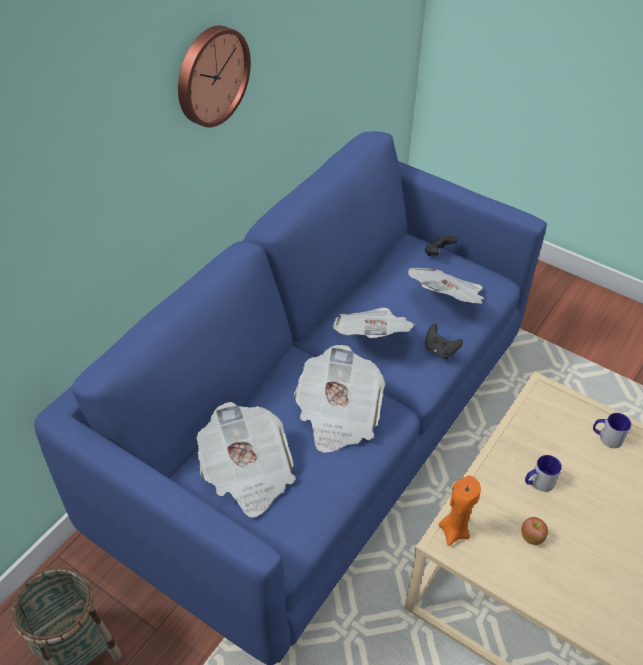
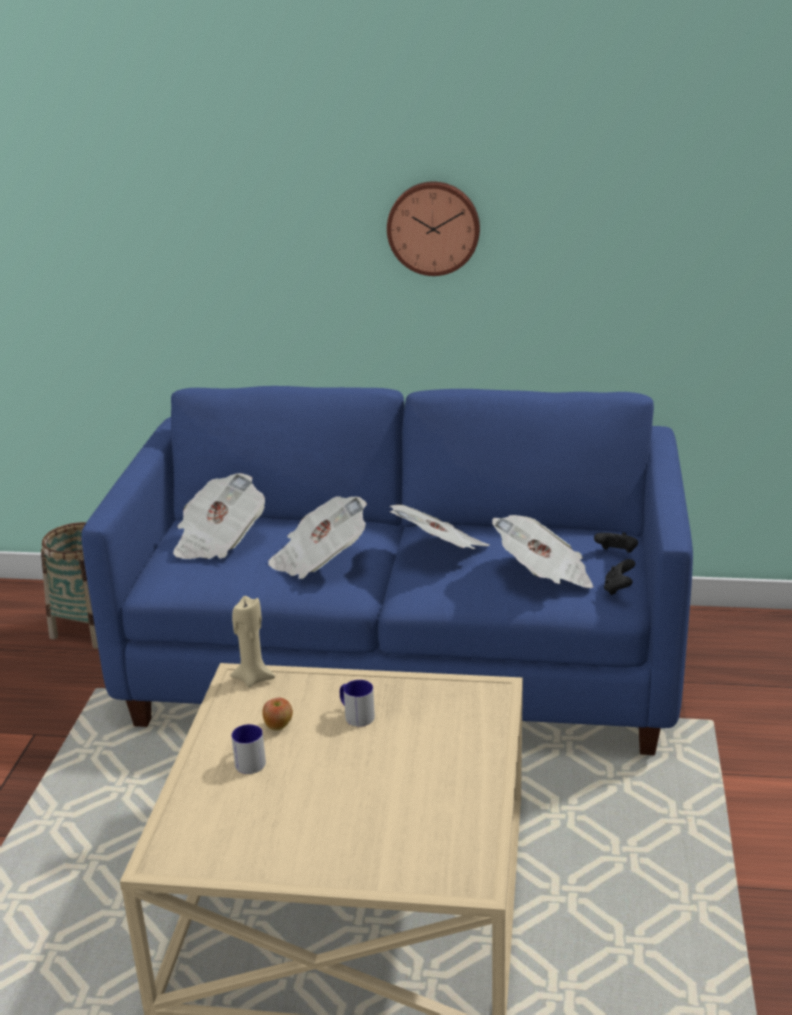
camera: 65 degrees right, 20 degrees down
(440, 350) = (463, 591): black game controller -> black game controller (618, 589)
(454, 530) = (253, 678): orange candle -> beige candle
(606, 437) = (465, 748): mug -> mug (250, 760)

